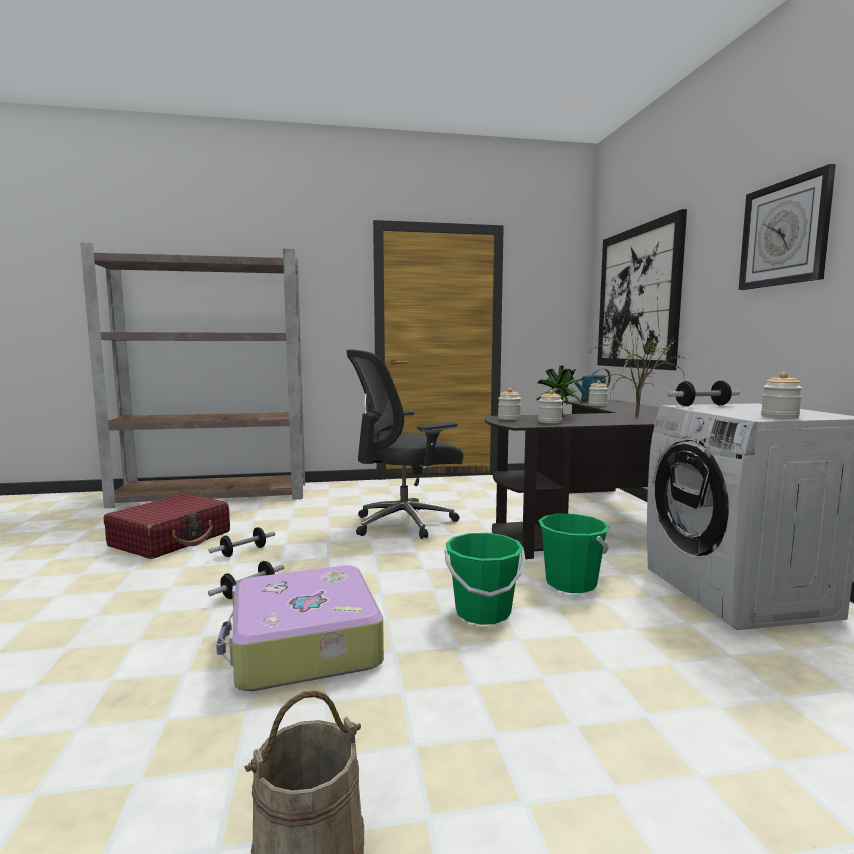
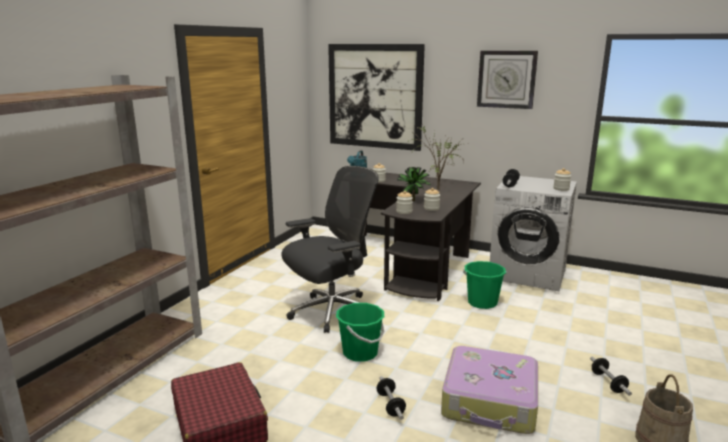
camera: 55 degrees left, 10 degrees up
(243, 552) = (305, 391): dumbbell -> dumbbell (608, 383)
(405, 523) = (331, 312): office chair -> office chair turned 135 degrees counterclockwise
(483, 612) = (494, 337): green bucket -> green bucket (360, 353)

